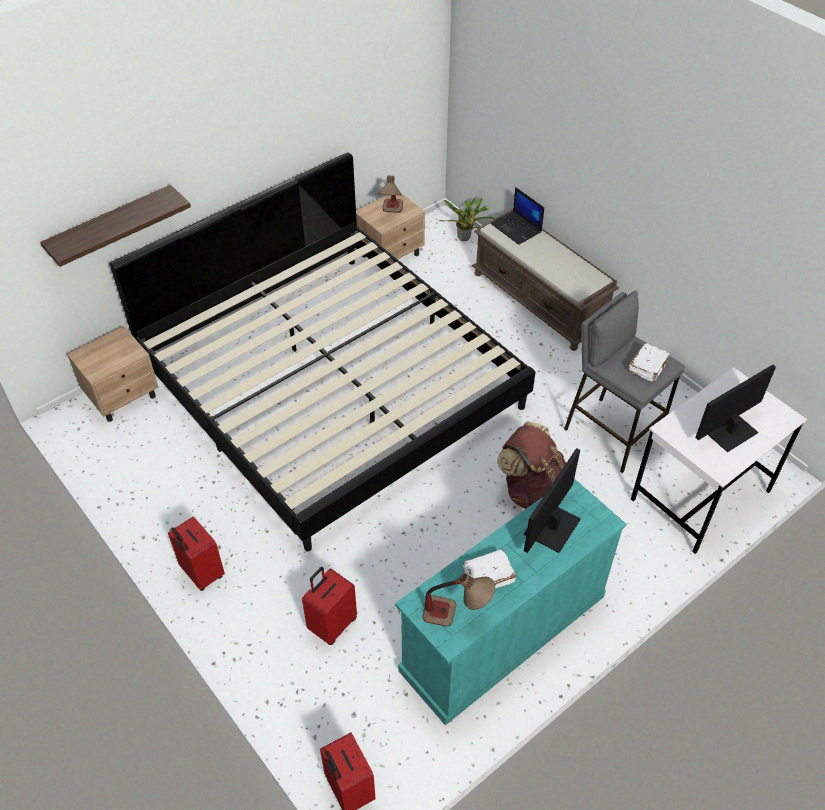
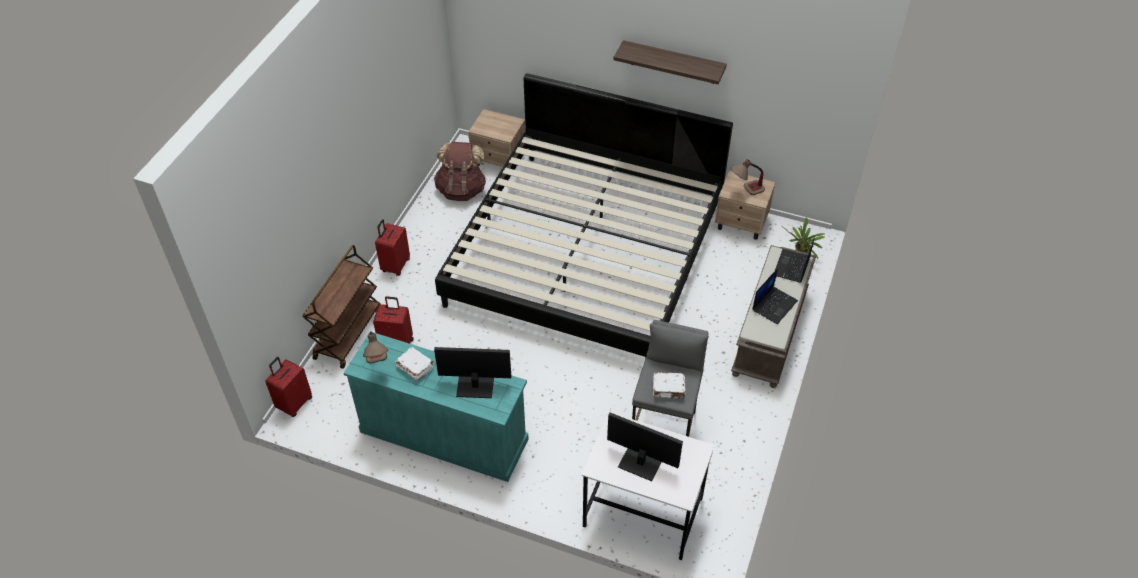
camera: 60 degrees right, 0 degrees up
(111, 226) = (537, 52): shelf -> shelf (673, 62)
(273, 674) = (348, 333): none -> brown cart
(532, 489) = (575, 403): brown backpack -> brown backpack (461, 190)
(555, 261) = (774, 305): none -> laptop

